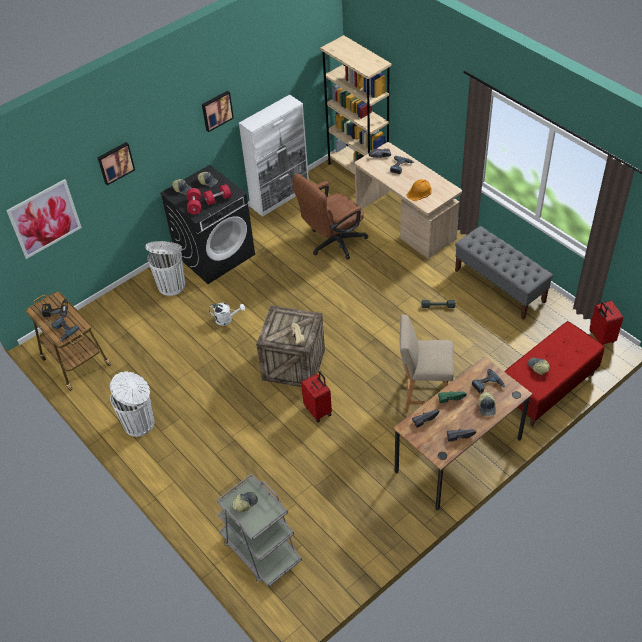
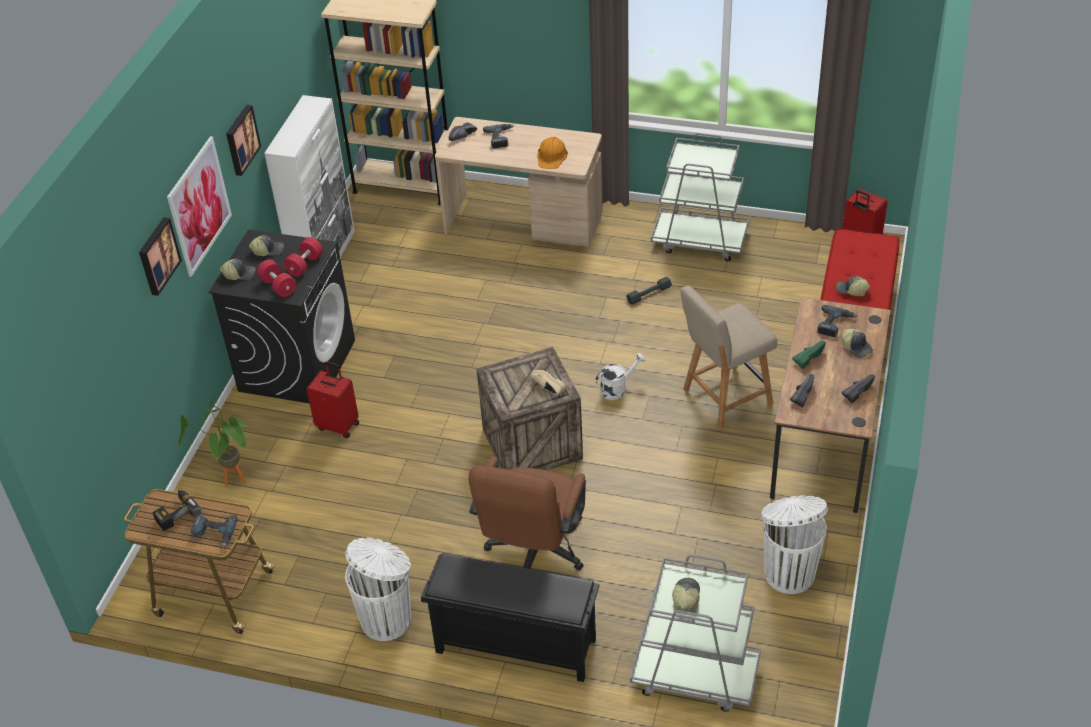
camera: 35 degrees left, 5 degrees down
(44, 218) = (99, 377): picture -> picture (199, 206)
(131, 307) = (234, 485): none -> potted plant
(172, 284) = (268, 429): white trash can -> white trash can (788, 572)
(185, 476) = (514, 646): none -> black shoe rack
(227, 319) = (390, 434): white watering can -> white watering can (617, 388)
(318, 410) = (614, 479): red suitcase -> red suitcase (338, 425)
(332, 243) = (448, 282): brown office chair -> brown office chair (533, 555)
(500, 286) = (700, 240): grey bench -> grey cart

